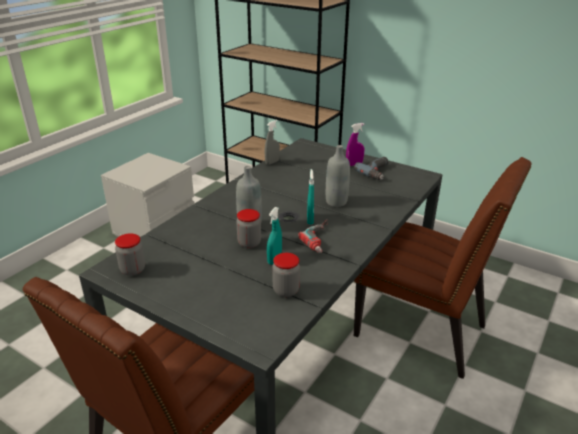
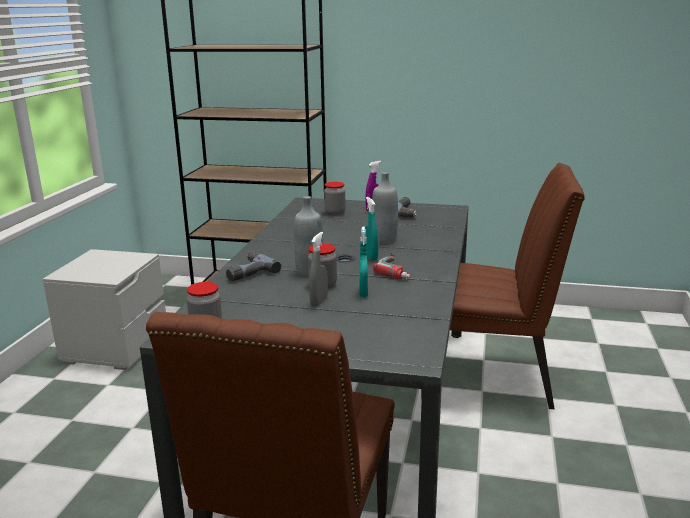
camera: 20 degrees left, 10 degrees down
(203, 215) = (247, 272): none -> power drill
(272, 162) = (283, 219): grey spray bottle -> grey spray bottle (319, 302)
(286, 290) = (400, 314): jar -> jar (335, 213)

